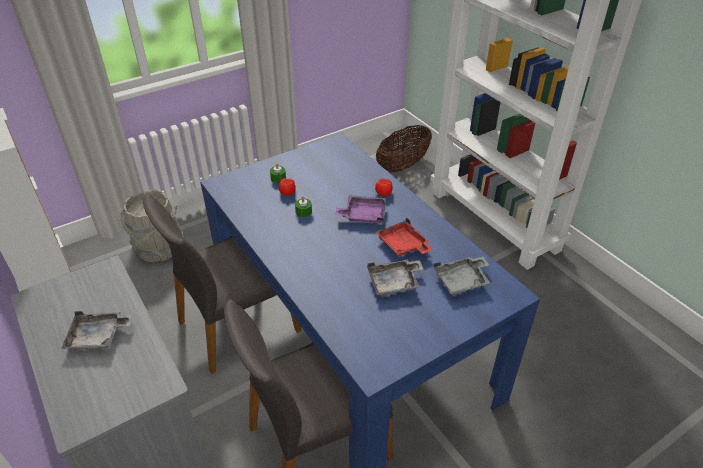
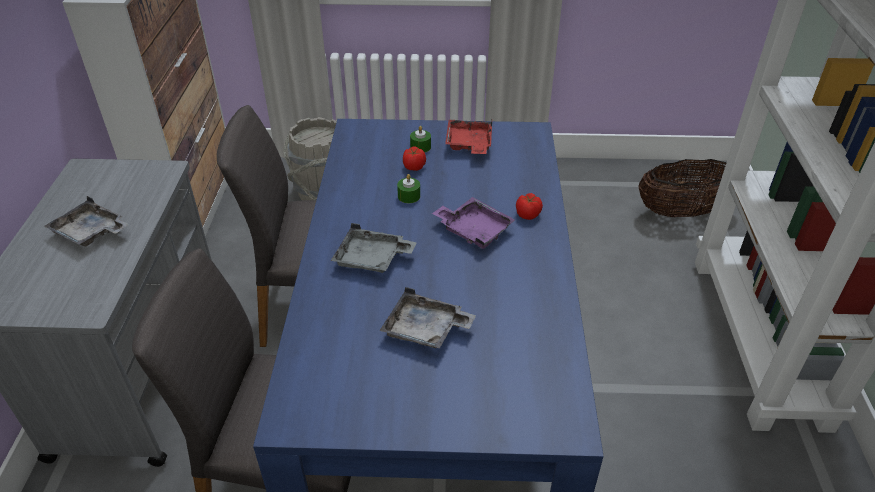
camera: 35 degrees right, 0 degrees up
(403, 245) = (484, 289): red tray -> red tray (469, 144)
(462, 281) = (514, 372): grey tray -> grey tray (372, 259)

